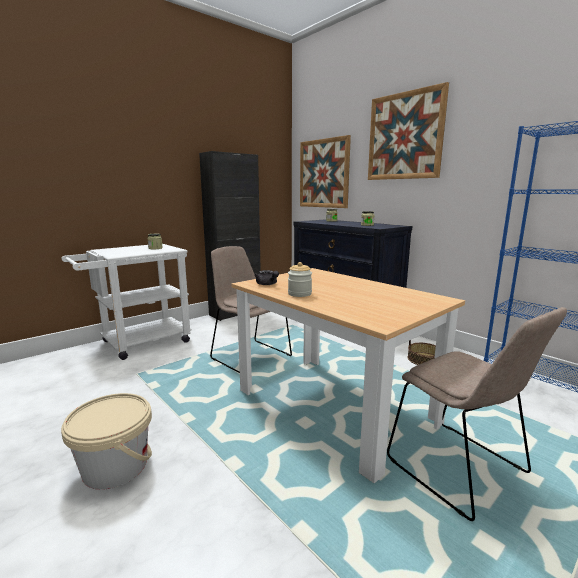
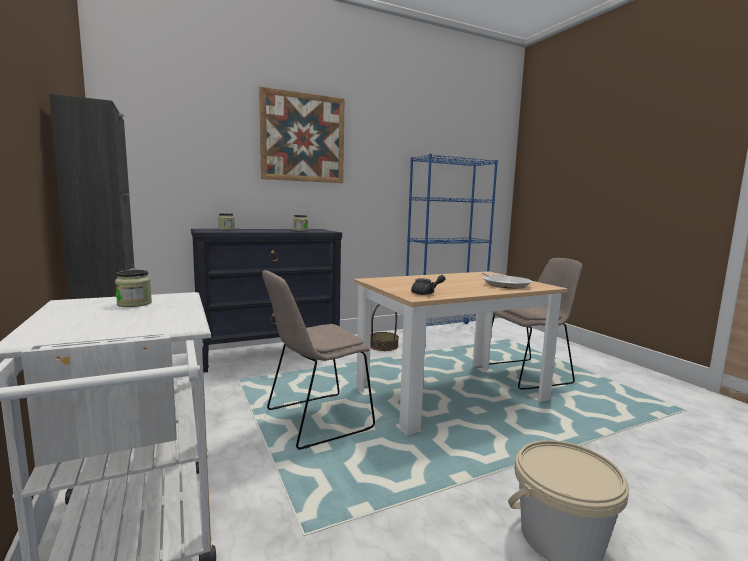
camera: 75 degrees left, 5 degrees down
(299, 294) = (467, 290): jar -> none
(324, 173) = (177, 164): picture -> none
(358, 305) = (504, 284): none -> frying pan

